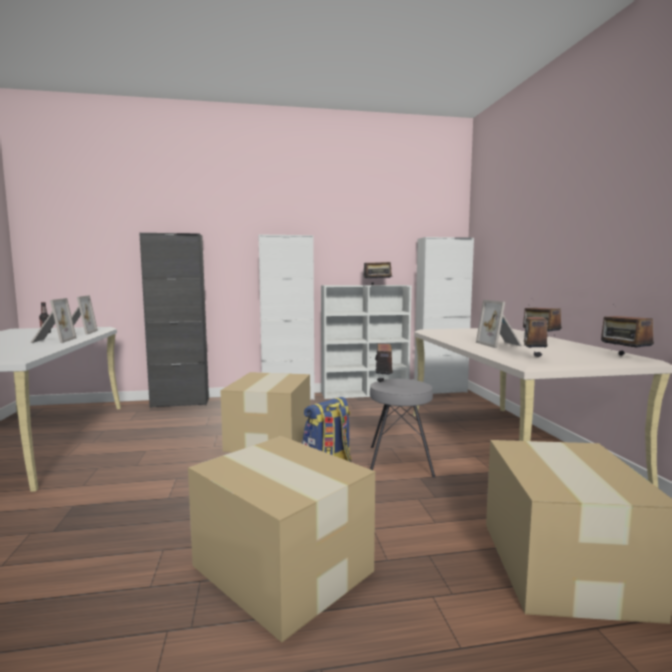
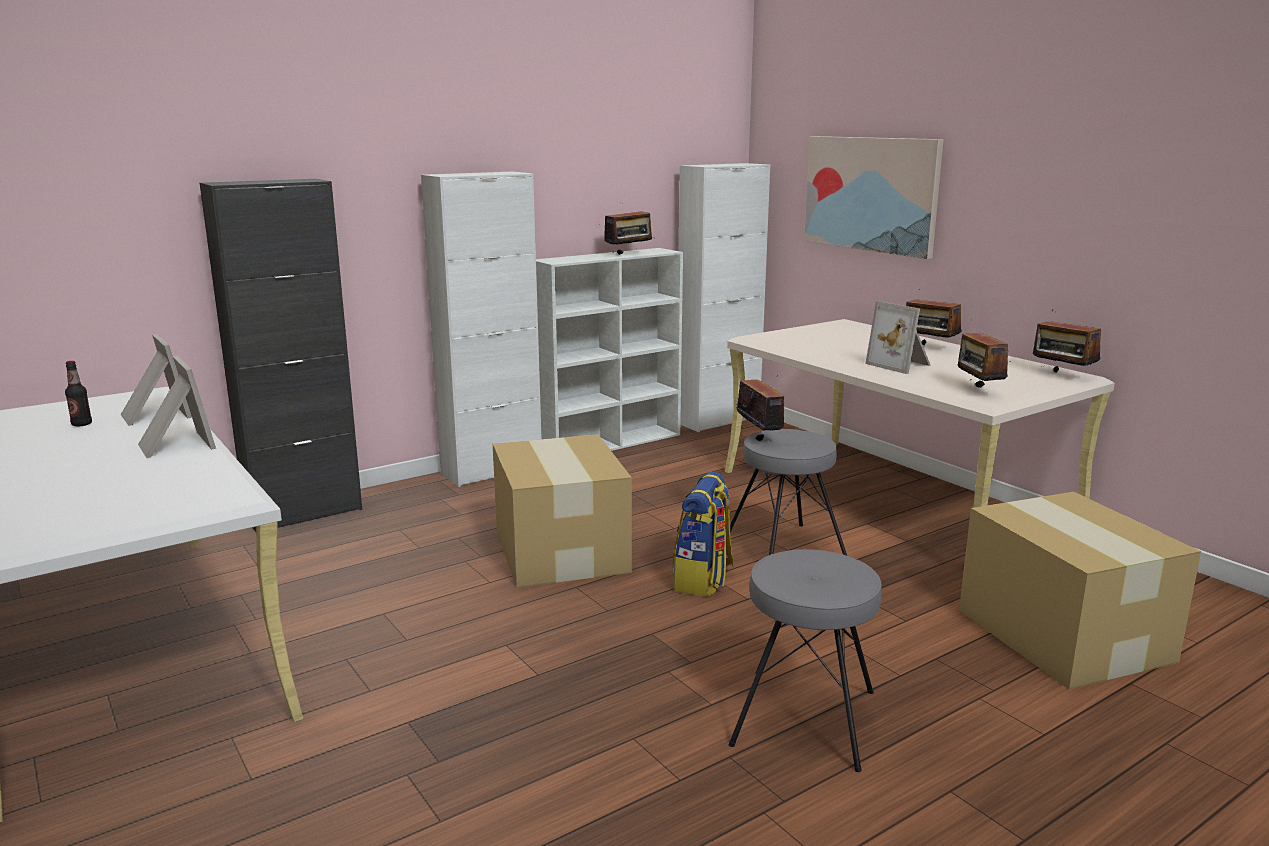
camera: 25 degrees left, 10 degrees up
(283, 570) = (806, 717): cardboard box -> grey stool
(522, 246) = (871, 194): none -> picture

